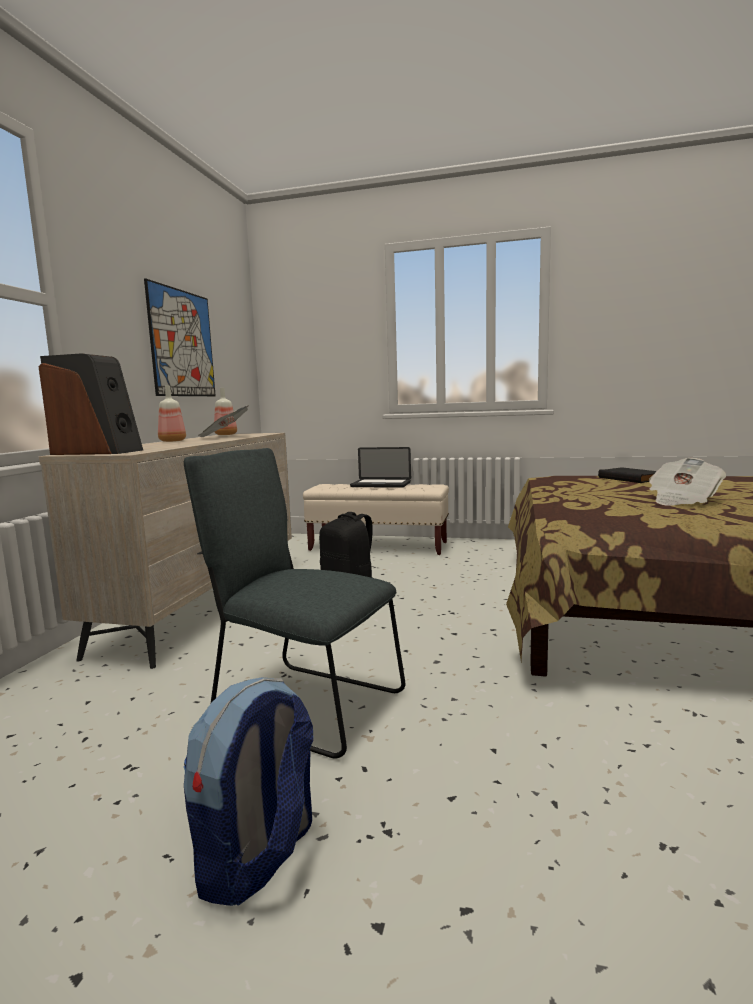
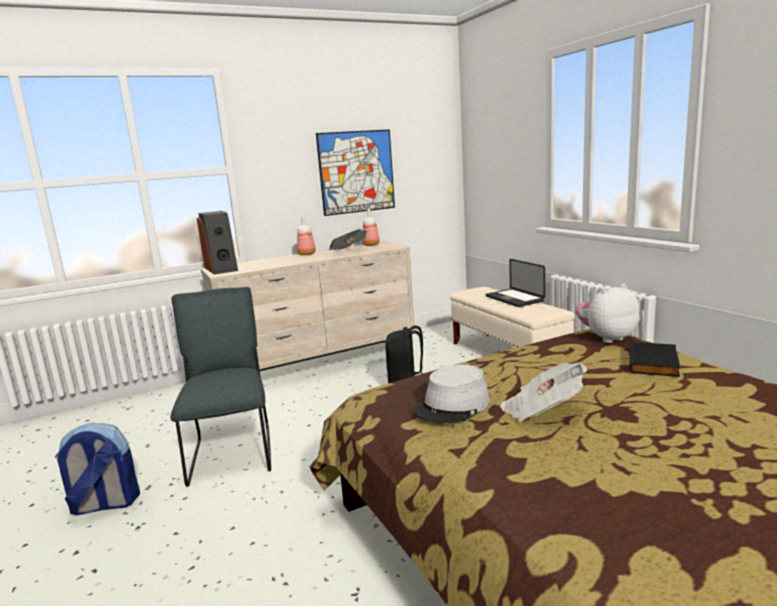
camera: 50 degrees right, 5 degrees up
(562, 477) = (606, 338): none -> plush toy
(638, 511) = (452, 406): none -> grey hat

